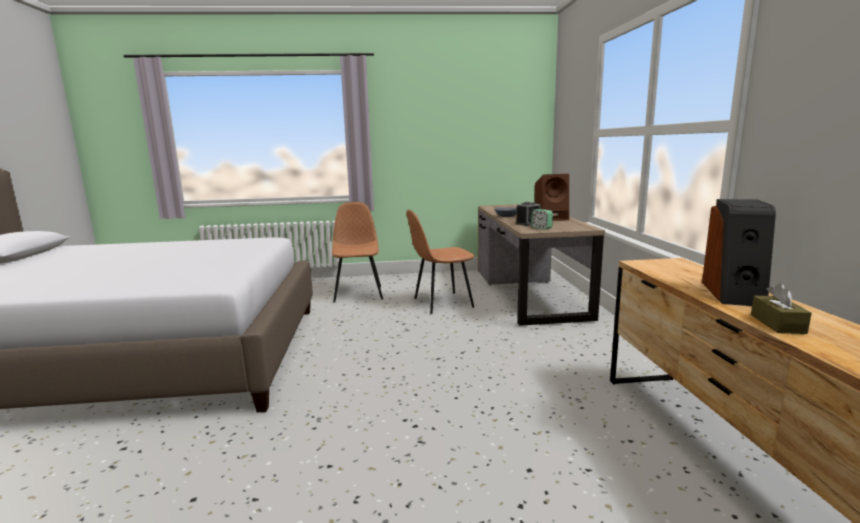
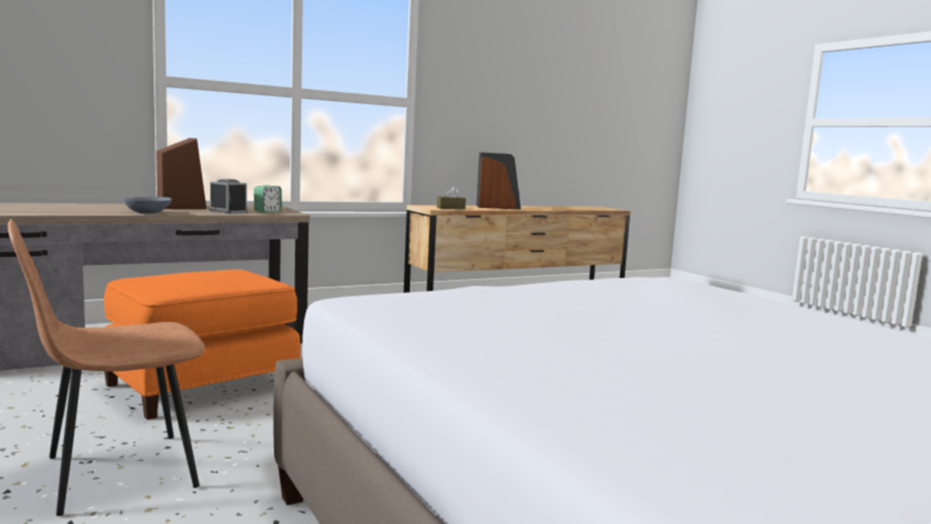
camera: 115 degrees left, 5 degrees down
(441, 303) = (203, 387): brown chair -> orange ottoman
(777, 324) = (543, 209): brown tissue box -> brown tissue box (450, 208)

